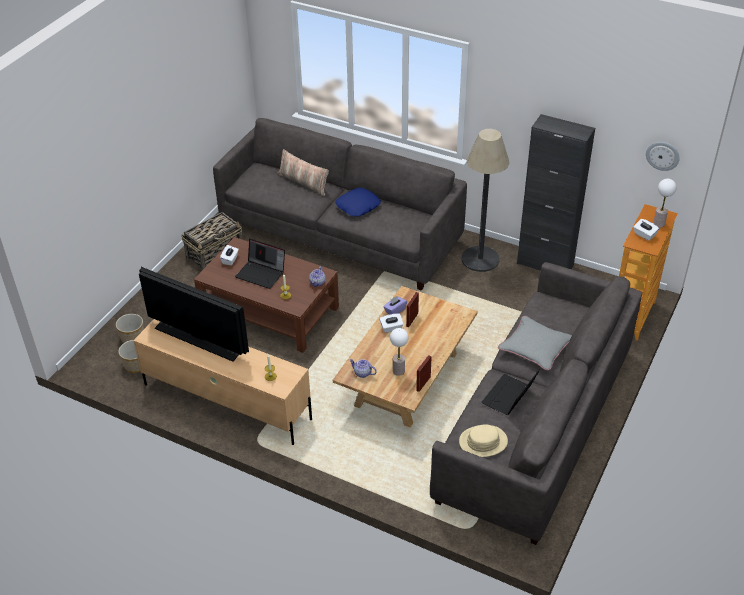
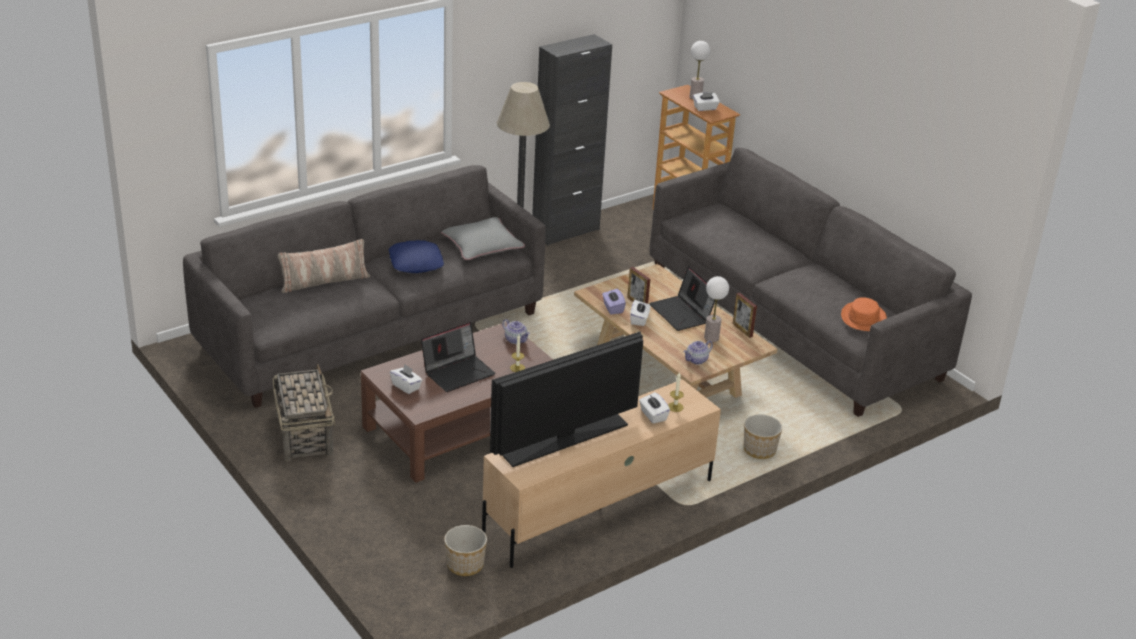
camera: 65 degrees left, 10 degrees down
(133, 338) = (407, 553): planter -> planter (759, 450)
(252, 369) = (653, 415): none -> white tissue box
(483, 442) = (863, 317): beige hat -> orange hat
(509, 397) = (813, 283): laptop -> laptop (682, 313)
(535, 347) = (753, 246): grey pillow -> grey pillow (481, 245)
(662, 155) = (654, 33): wall clock -> none

